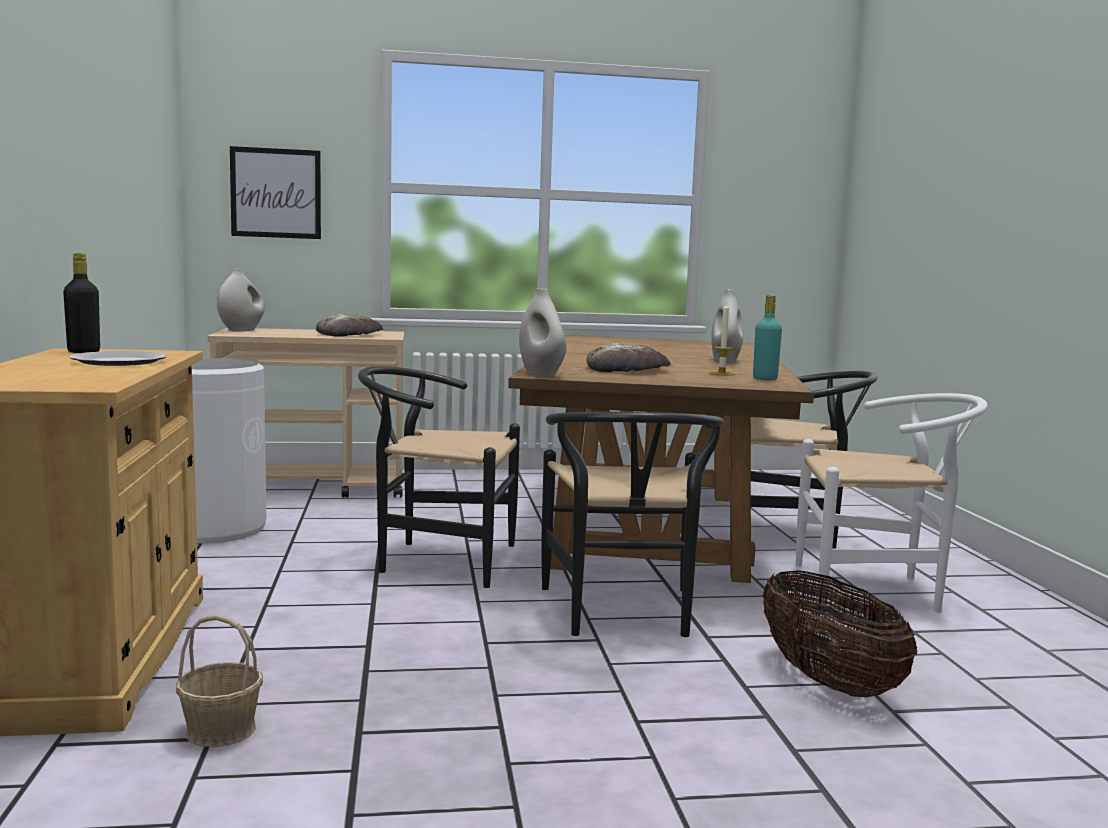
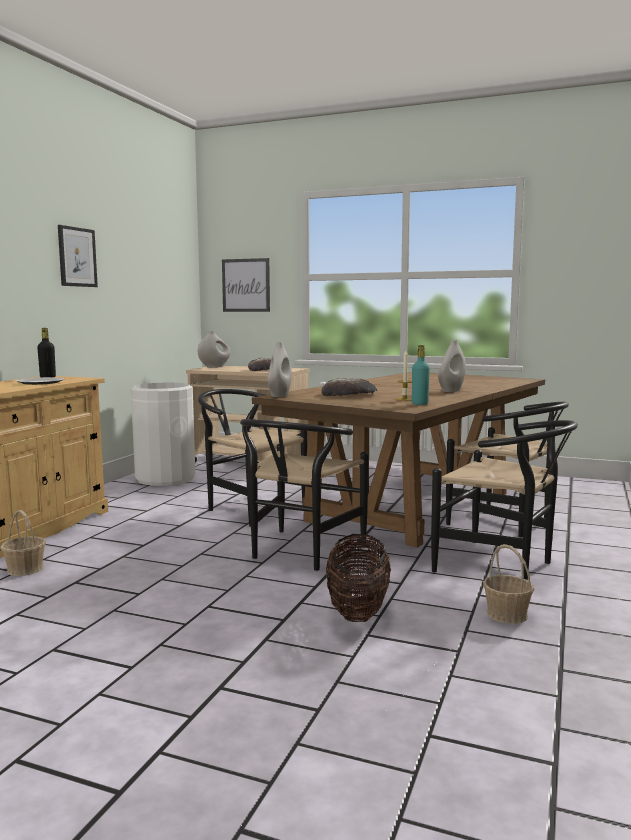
camera: 30 degrees right, 0 degrees up
(75, 118) = (77, 257): none -> picture
(878, 591) = (503, 566): white chair -> black chair
(979, 649) = (507, 614): none -> basket

